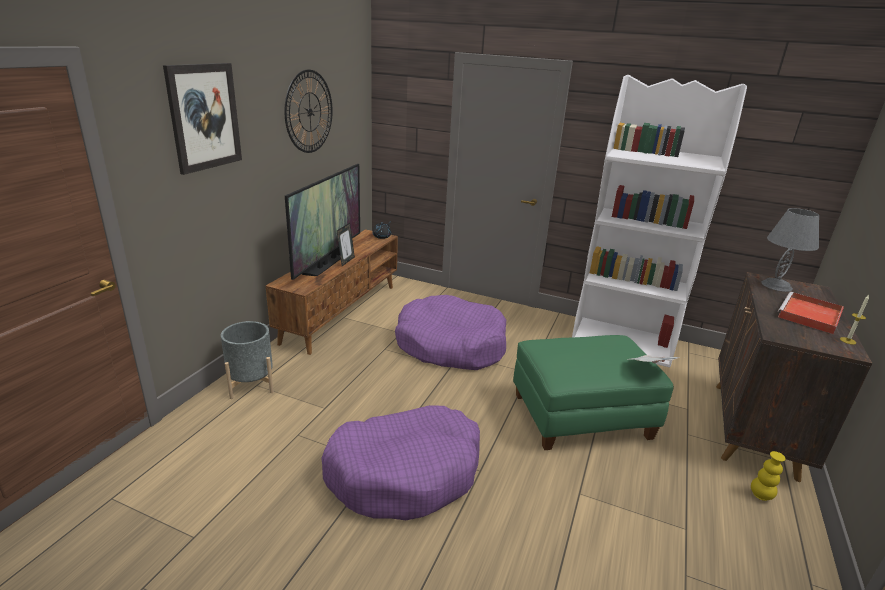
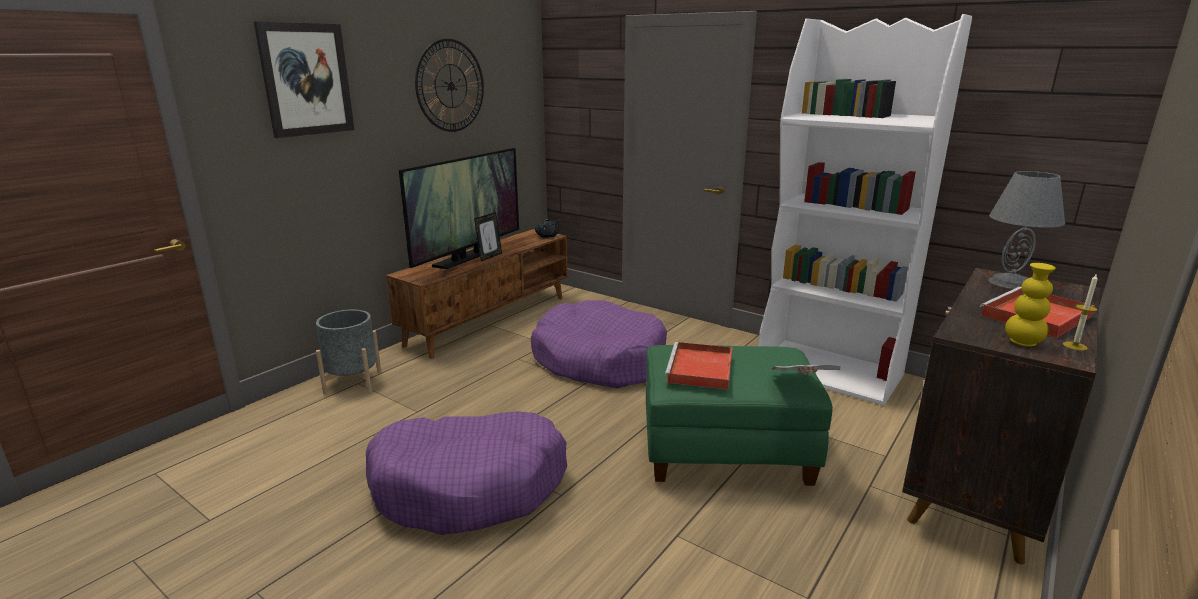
camera: 15 degrees right, 5 degrees down
(575, 363) = (700, 369): none -> red tray
(760, 495) = (947, 573): yellow vase -> yellow vase (1022, 342)

